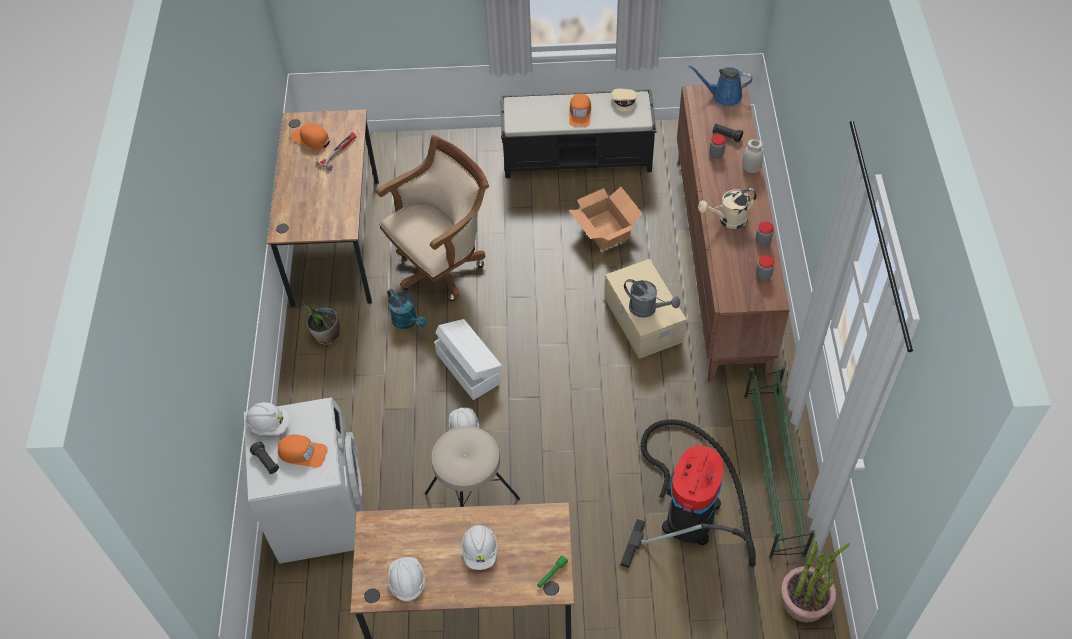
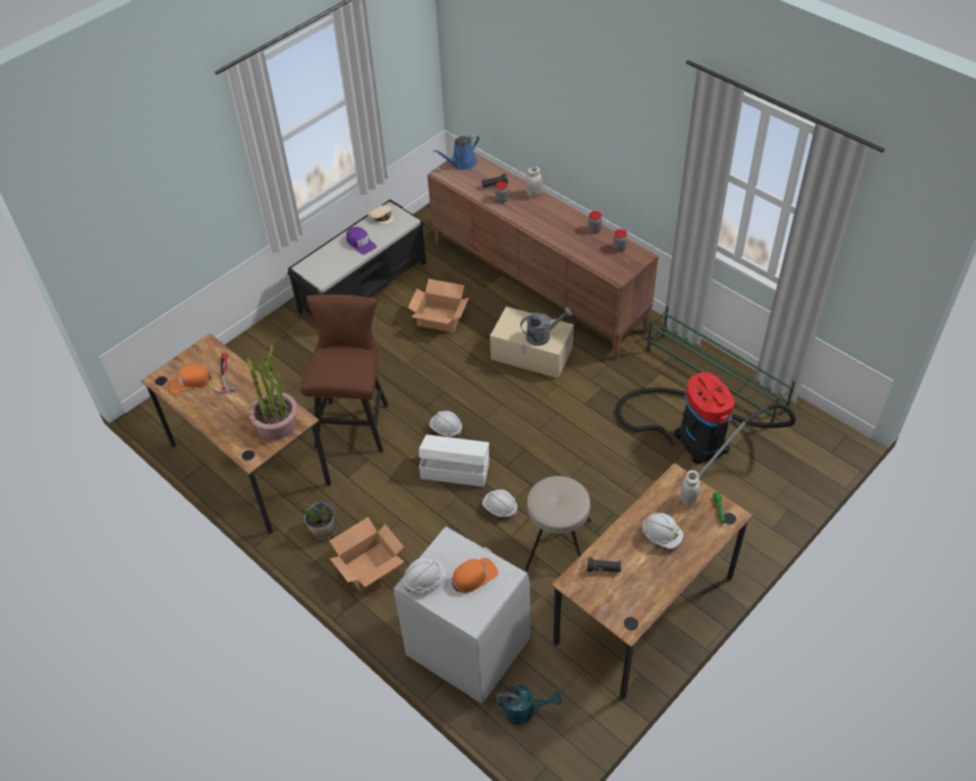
camera: 45 degrees left, 5 degrees down
(266, 462) = (456, 604): black flashlight -> black flashlight (603, 569)
(324, 390) = (369, 567): none -> cardboard box
(407, 322) = (374, 475): turquoise watering can -> turquoise watering can (524, 710)
(407, 582) = (642, 595): white hard hat -> white hard hat (446, 429)
(443, 267) = (355, 421): office chair -> brown stool
(539, 542) = (688, 499): none -> white jar
(580, 113) = (360, 243): orange cap -> purple cap
(727, 220) = (558, 232): beige watering can -> none
(805, 600) = (816, 434): potted plant -> potted plant (277, 423)

